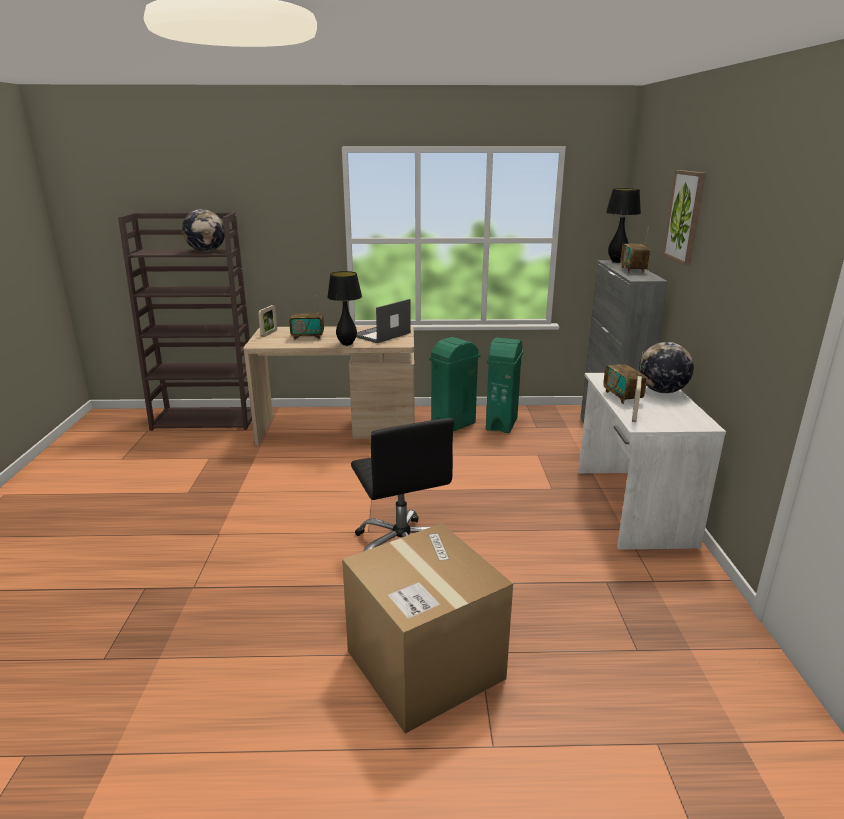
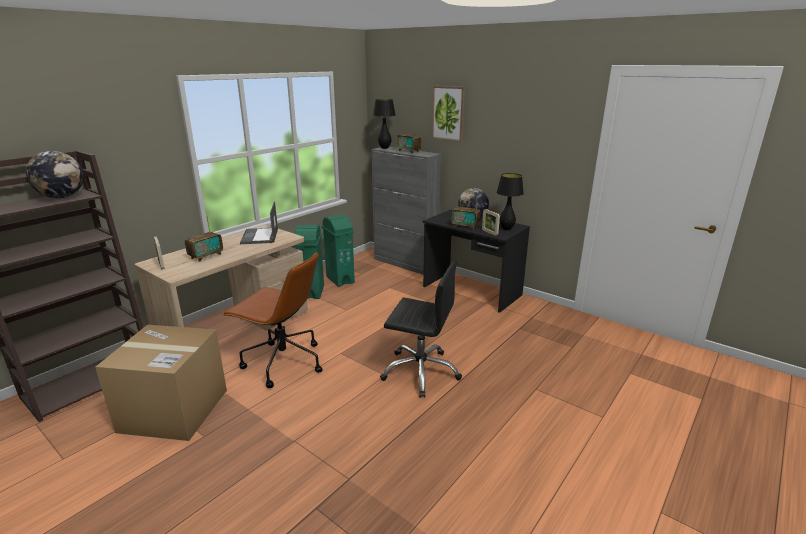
camera: 50 degrees left, 0 degrees up
(319, 472) = (282, 363): none -> brown office chair
(347, 344) = (253, 250): black table lamp -> black table lamp (506, 229)
(425, 664) = (529, 410): cardboard box -> cardboard box (174, 410)
(631, 506) = (471, 291): white desk -> black desk

